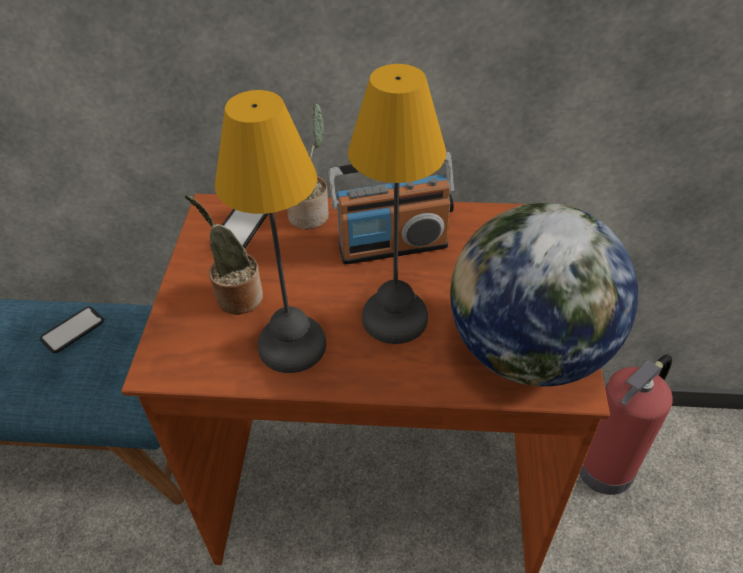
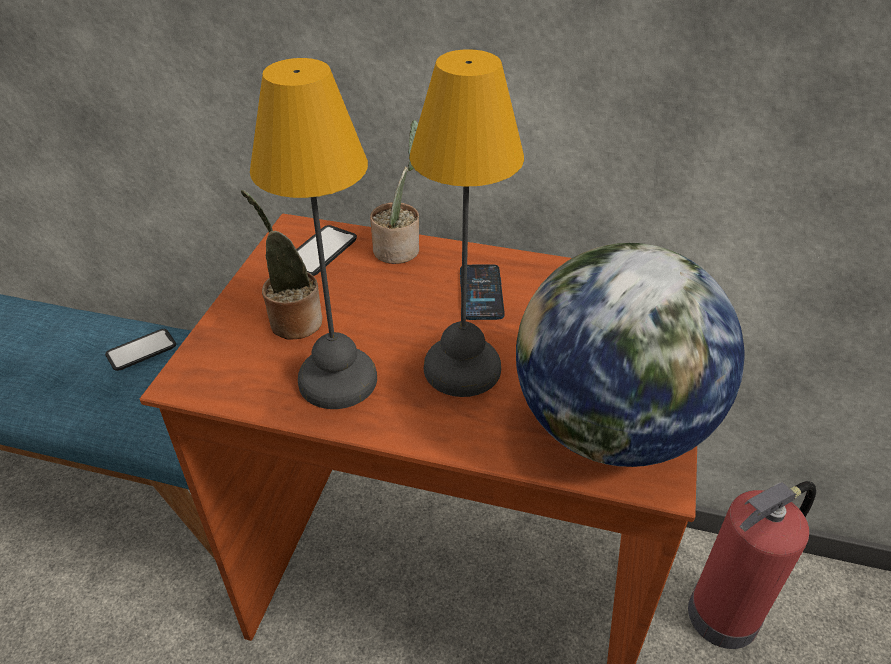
camera: 10 degrees right, 5 degrees down
(392, 246) = (481, 293): radio -> phone

